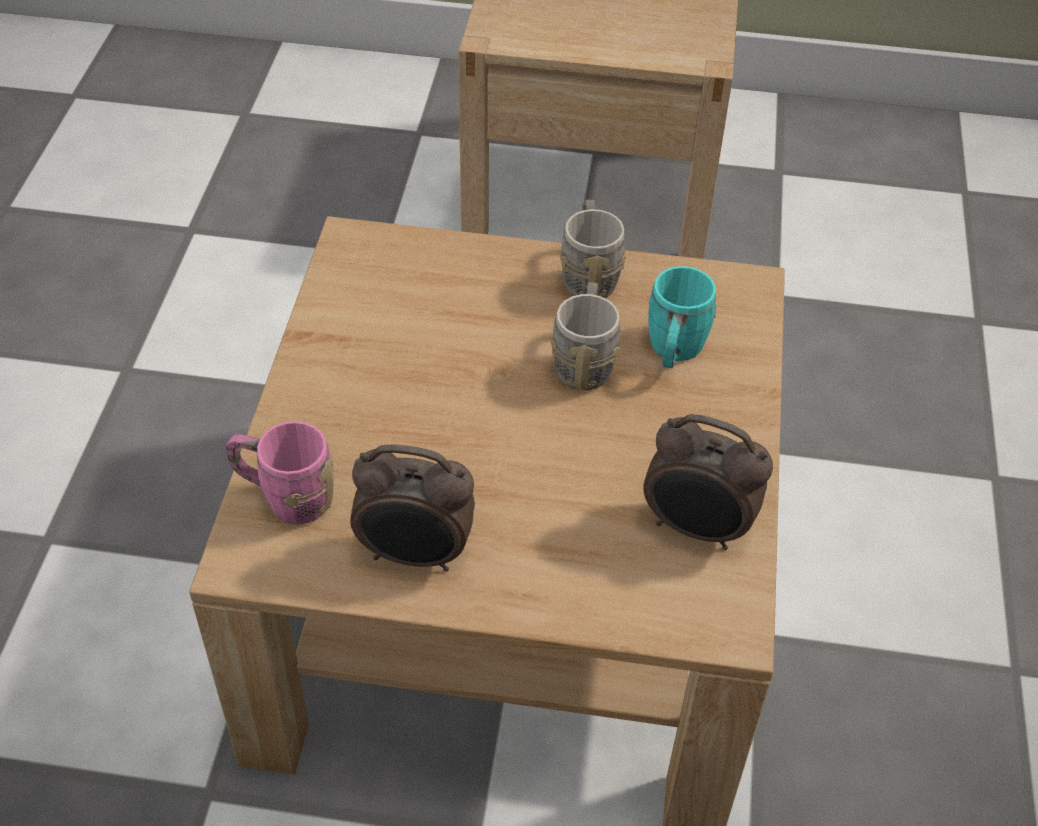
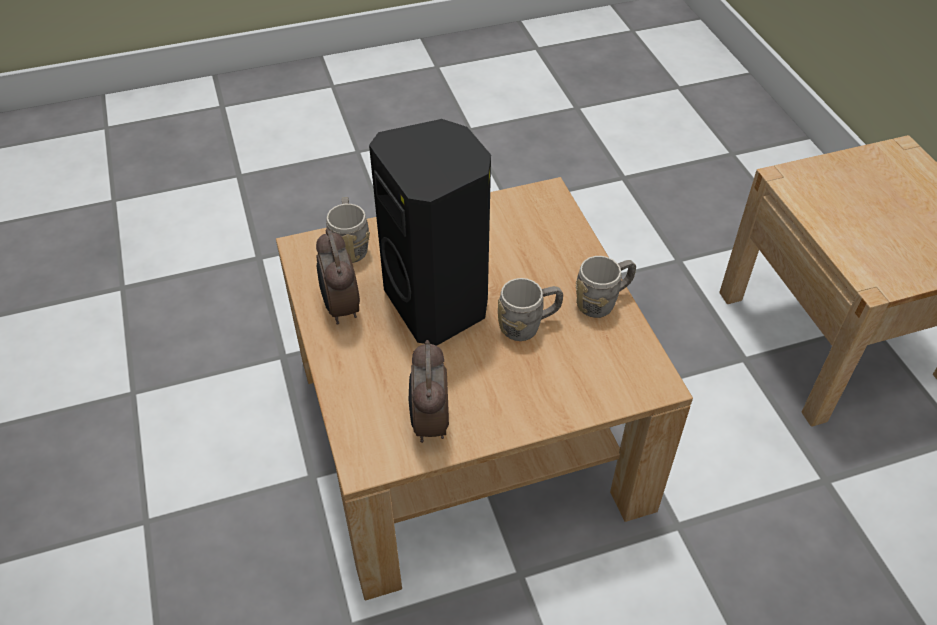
camera: 65 degrees right, 0 degrees up
(285, 497) = (350, 245): pink mug -> grey mug
(484, 436) = (439, 303): none -> black speaker
(673, 352) = (566, 364): turquoise mug -> none

